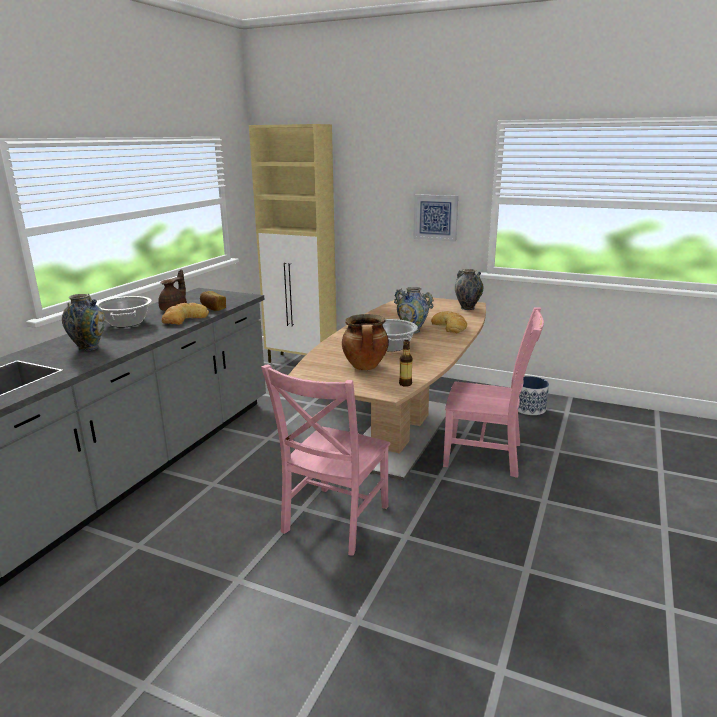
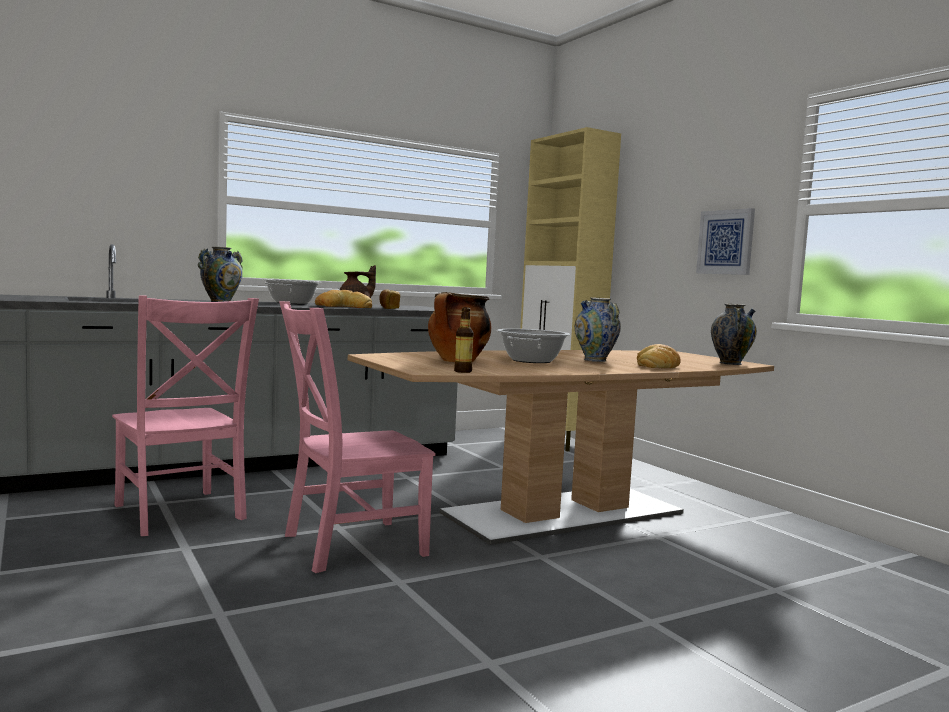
camera: 35 degrees right, 15 degrees down
(486, 456) = (645, 561): pink chair -> pink chair (180, 514)
(529, 408) = (809, 544): planter -> none

